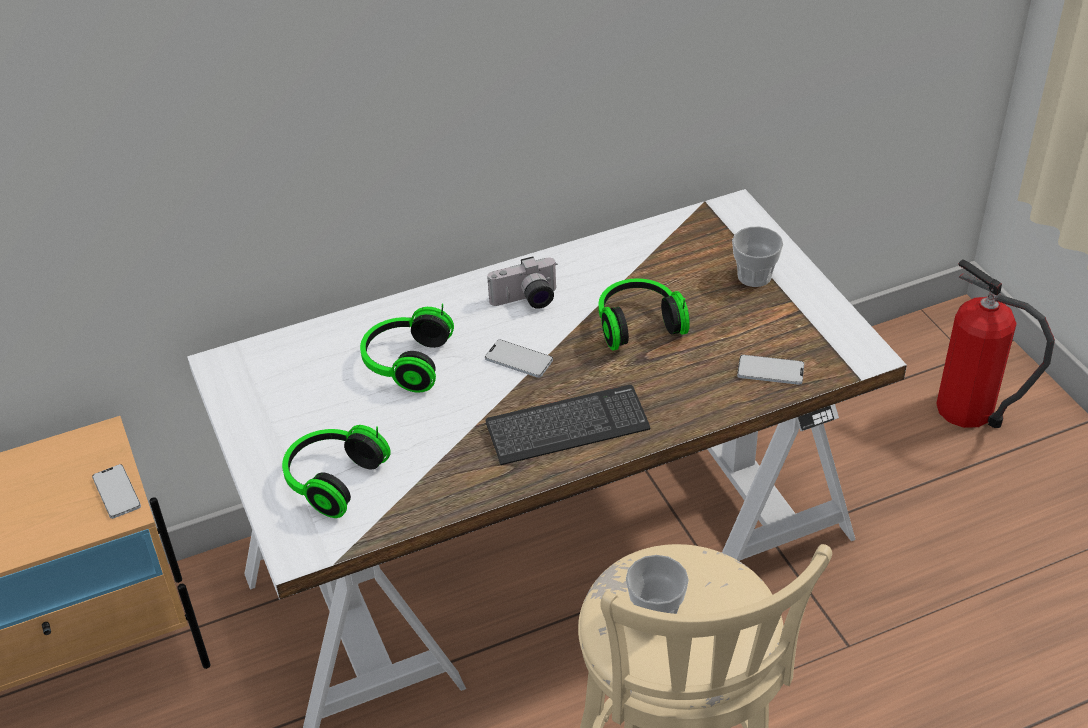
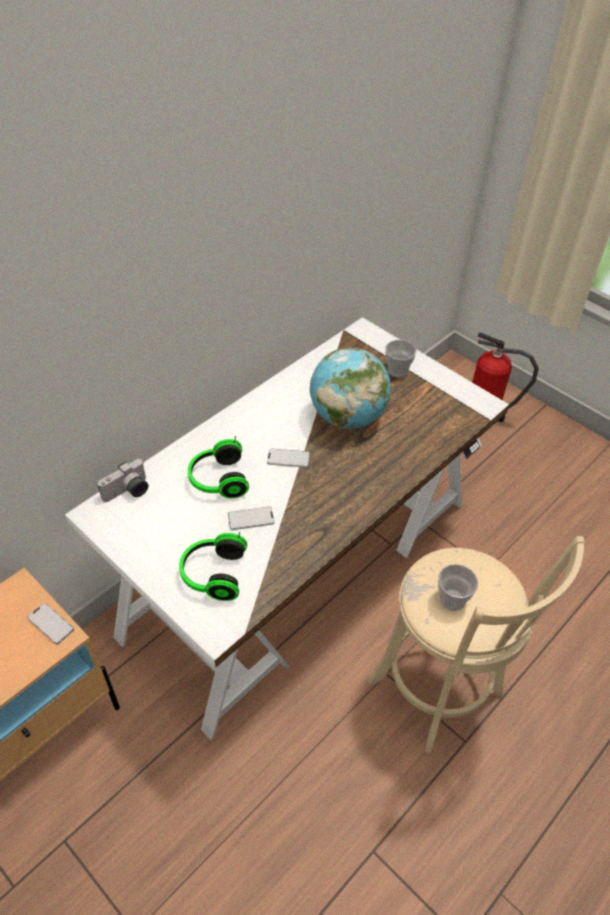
camera: 25 degrees left, 5 degrees up
(526, 301) = (272, 418): camera -> camera (128, 492)
(567, 427) = (342, 495): keyboard -> none
(638, 324) = (347, 417): headphones -> globe
(770, 371) = (439, 427): phone -> phone (251, 519)

